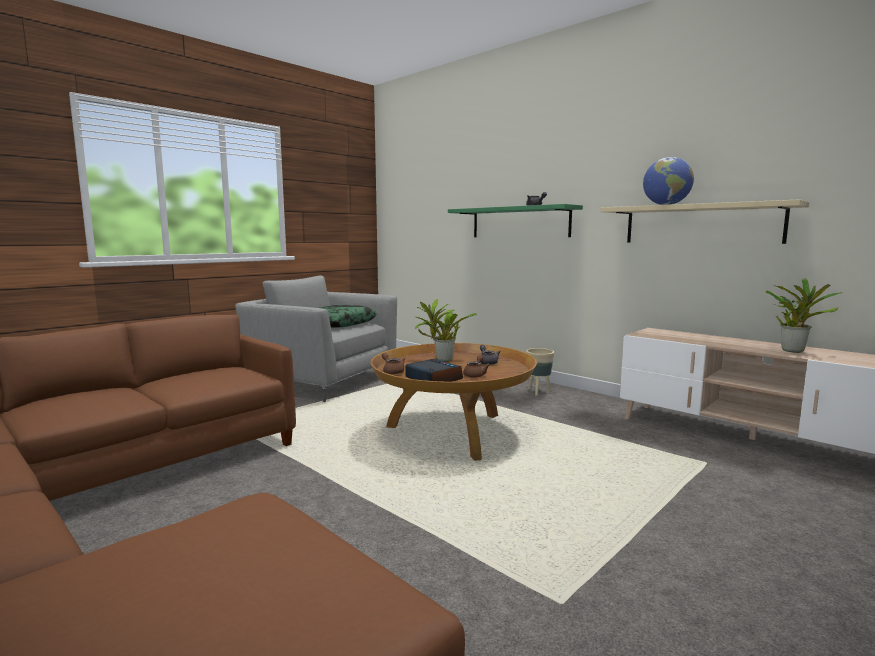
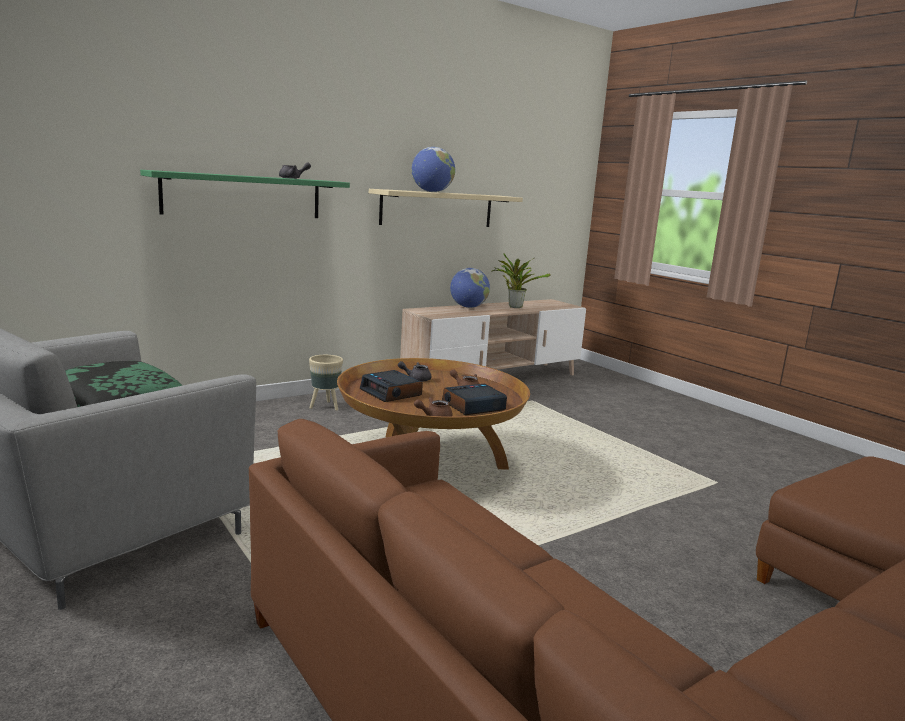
camera: 80 degrees left, 5 degrees up
(442, 360) = (391, 392): potted plant -> alarm clock
(724, 339) = (468, 307): none -> globe

